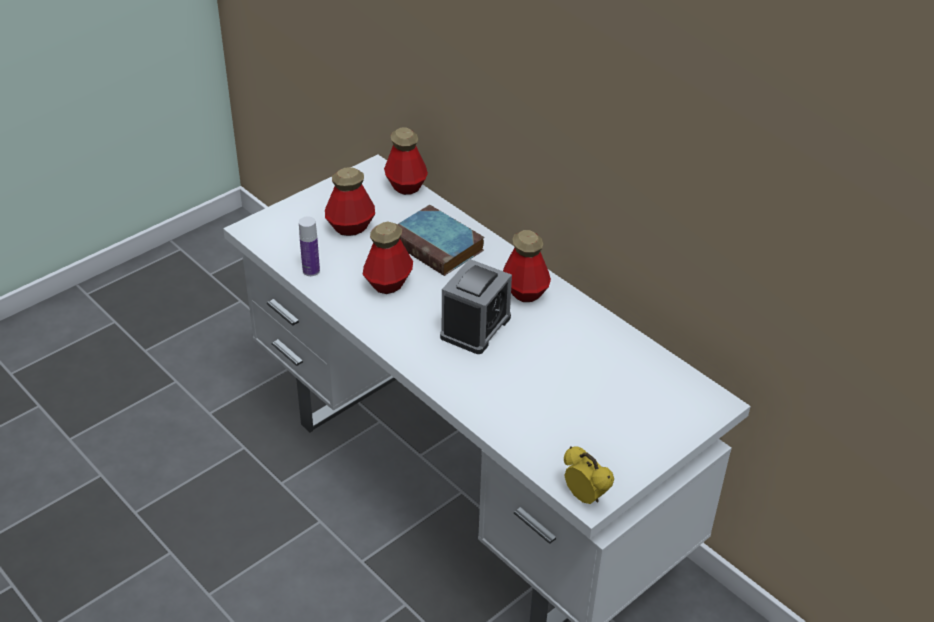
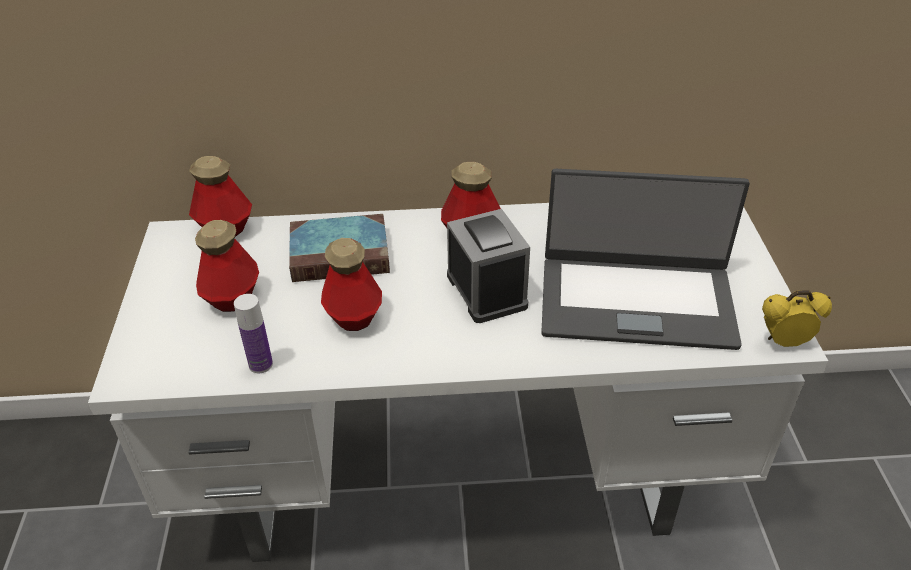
camera: 50 degrees left, 0 degrees up
(546, 402) = (636, 301): none -> laptop

